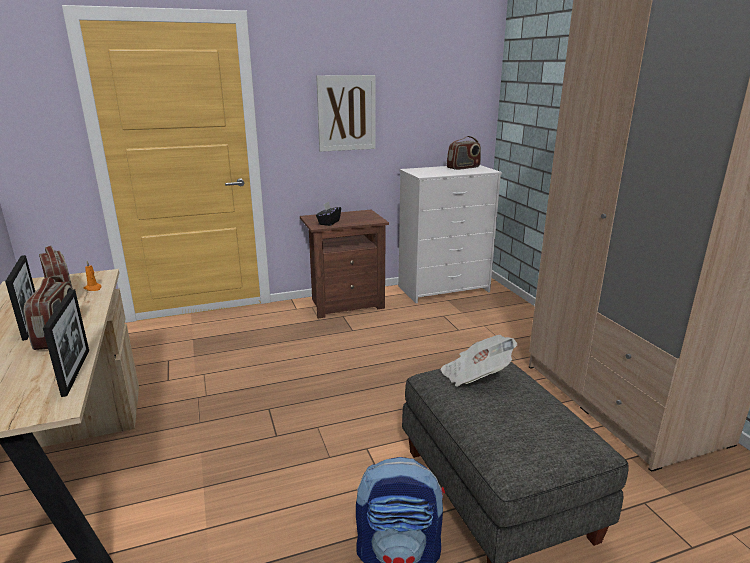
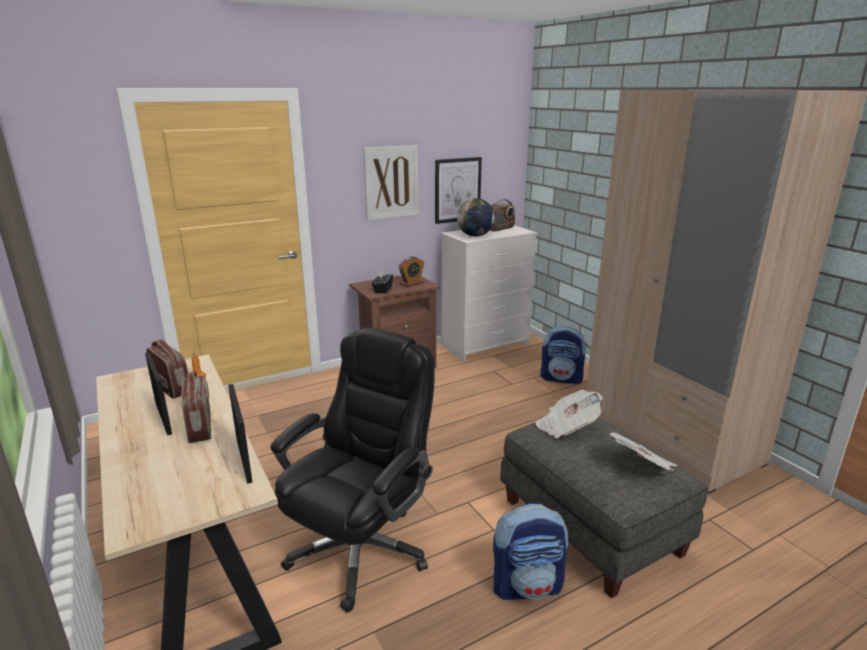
camera: 10 degrees left, 0 degrees up
(235, 484) = (361, 548): none -> black office chair
(361, 218) = (411, 283): none -> alarm clock
(419, 125) = (457, 190): none -> picture
(433, 172) = (475, 236): none -> globe
(514, 329) = (561, 378): none -> backpack
(549, 430) = (642, 467): none -> newspaper

